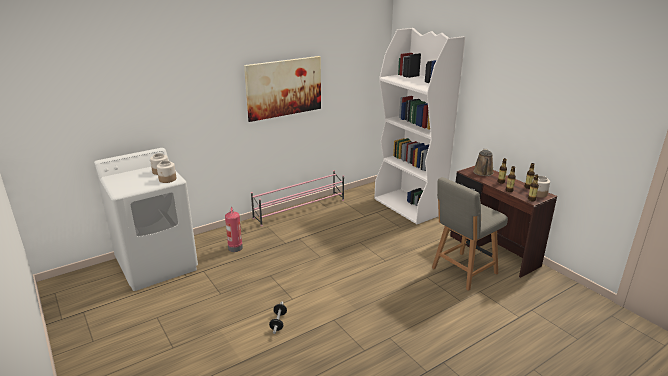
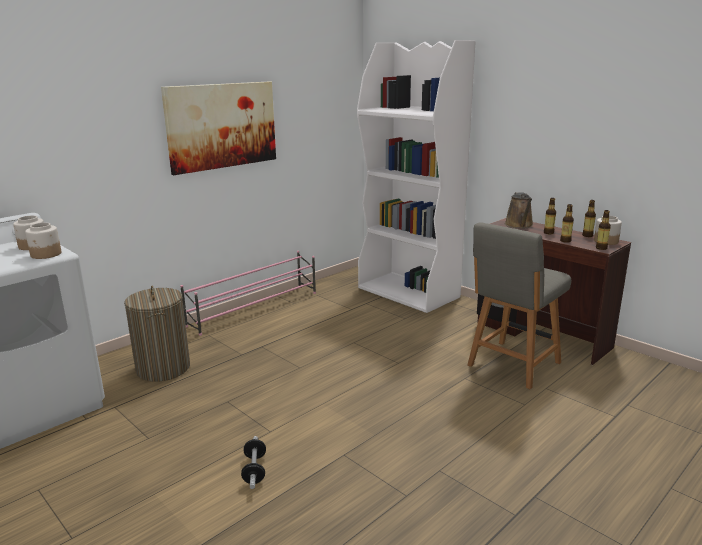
camera: 10 degrees left, 5 degrees down
(235, 247) = (163, 368): fire extinguisher -> laundry basket

